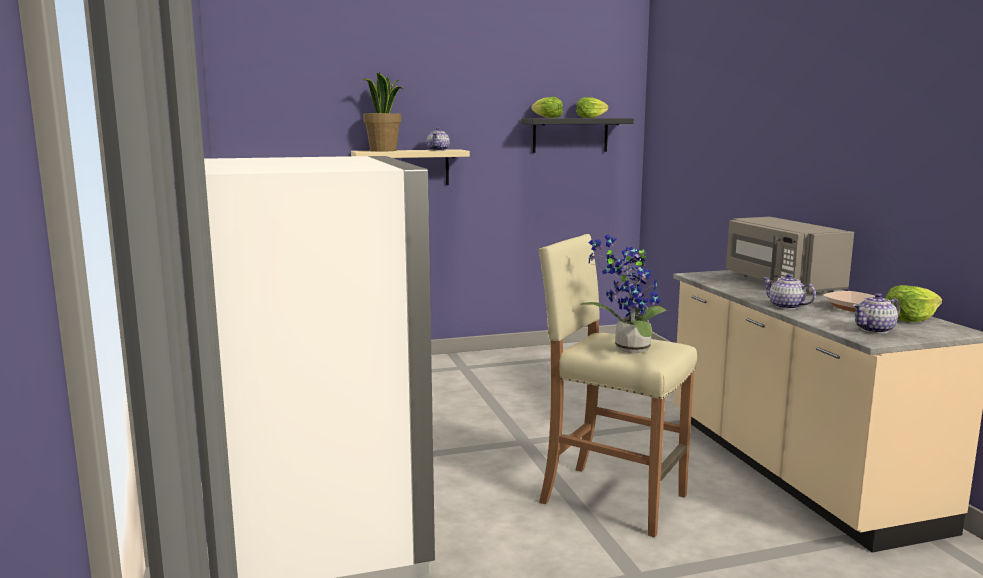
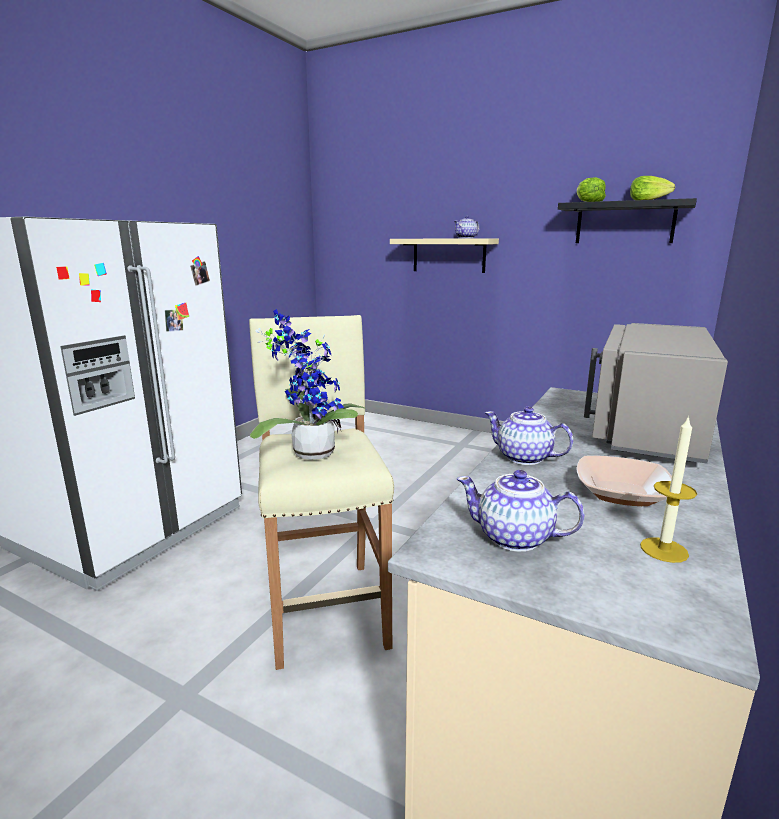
camera: 45 degrees right, 5 degrees up
(383, 150) = (421, 238): potted plant -> none
(786, 306) = (524, 458): teapot -> teapot turned 60 degrees counterclockwise
(910, 319) = (664, 550): lettuce -> candle

